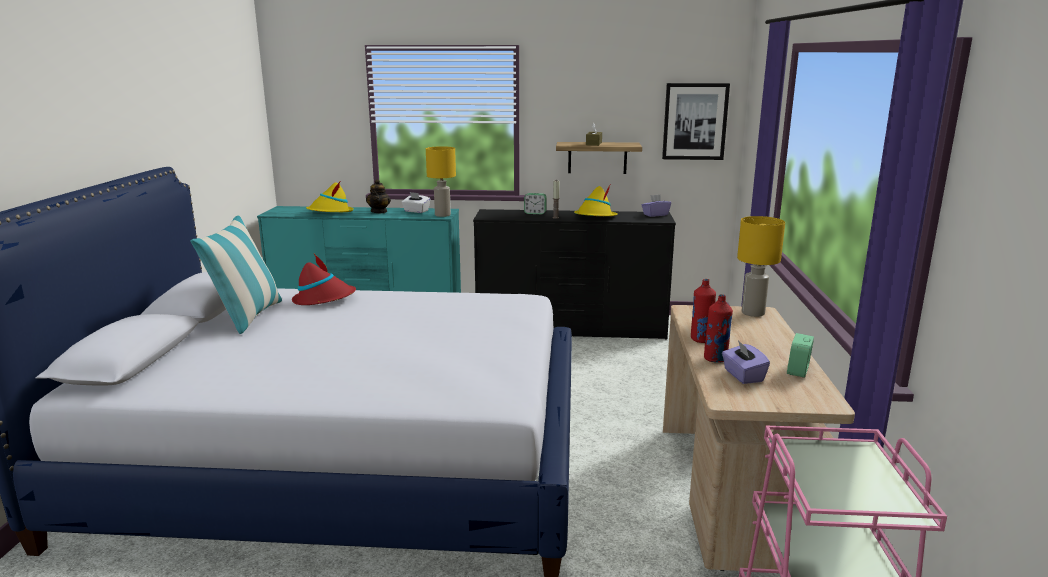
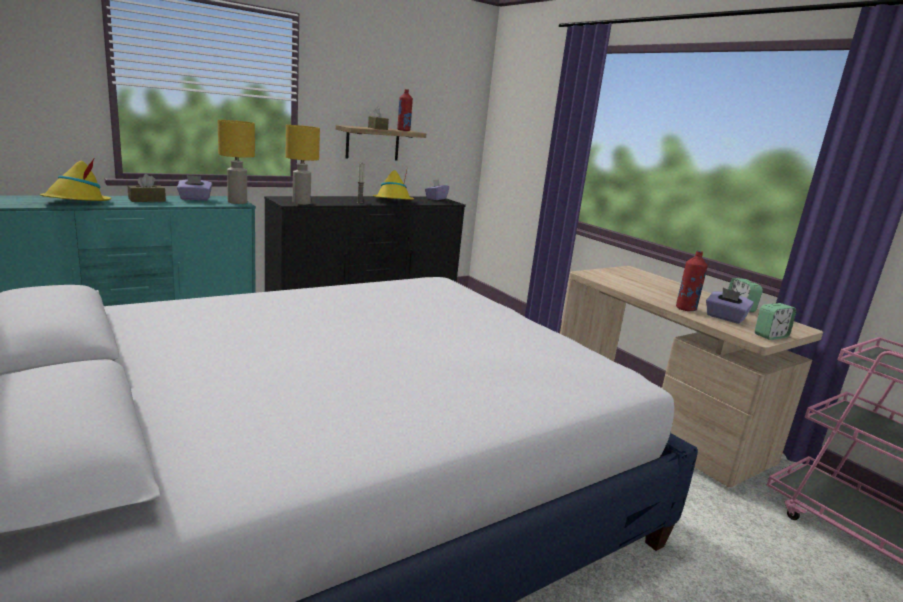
camera: 40 degrees left, 0 degrees up
(247, 317) = (156, 348): pillow -> none
(324, 299) = (226, 309): red hat -> none
(379, 211) = (147, 200): teapot -> brown tissue box
(416, 211) = (195, 199): white tissue box -> purple tissue box
(535, 213) = (331, 199): alarm clock -> alarm clock (770, 336)
(695, 121) = (452, 113): picture -> none
(701, 339) = (645, 295): red bottle -> red bottle (403, 130)
(752, 313) = (629, 271): yellow table lamp -> yellow table lamp (301, 203)

